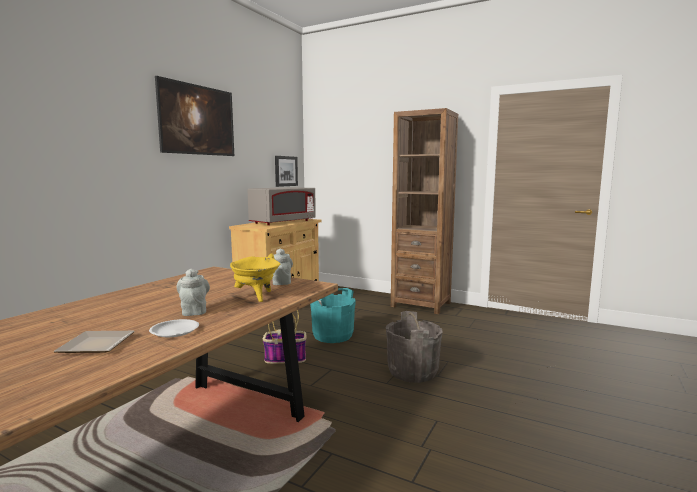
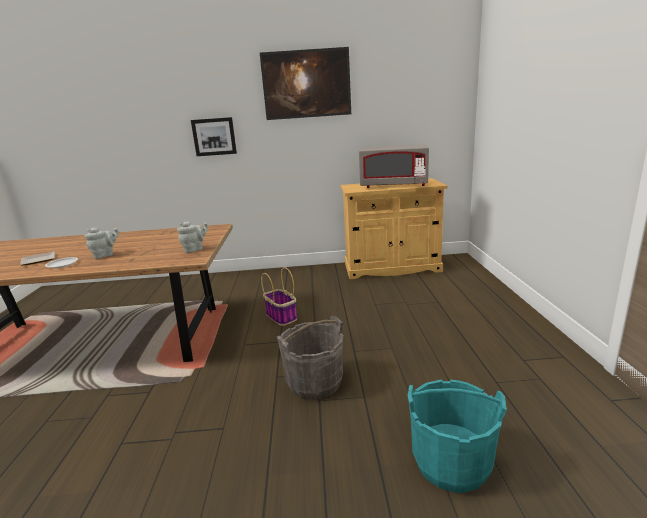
camera: 60 degrees right, 10 degrees up
(255, 297) = (146, 256): yellow cooking pot -> none
(285, 171) = (437, 123): picture -> picture (214, 136)
(333, 336) = (349, 316): turquoise bucket -> turquoise bucket (451, 463)
(421, 304) = (518, 326): brown bookcase -> none

